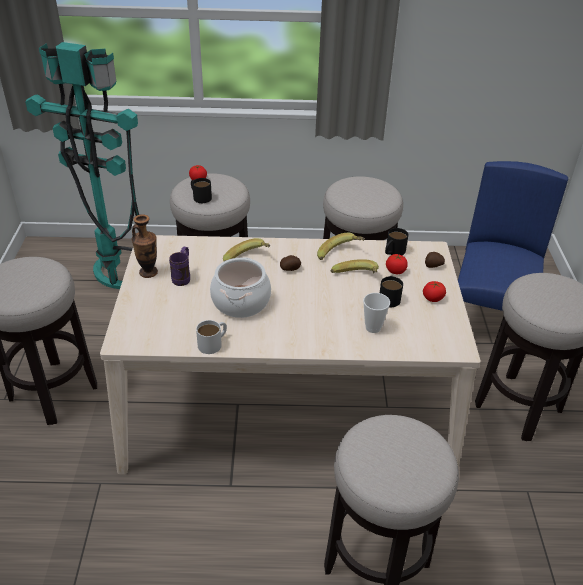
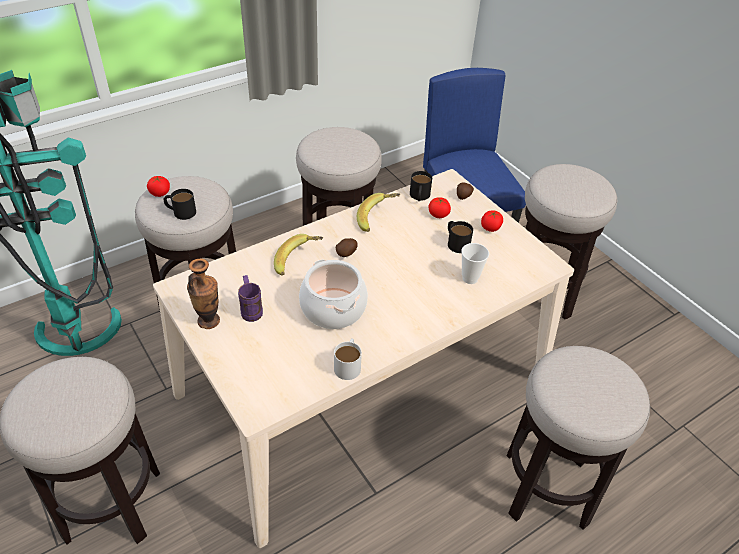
camera: 35 degrees left, 5 degrees up
(355, 279) = (413, 237): banana -> none

